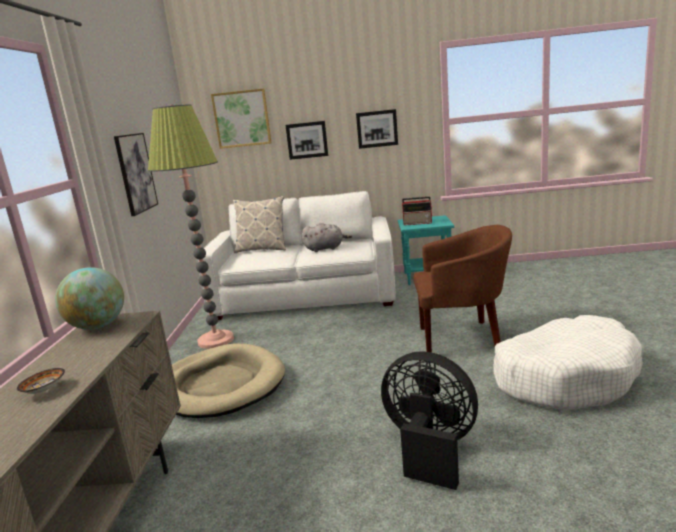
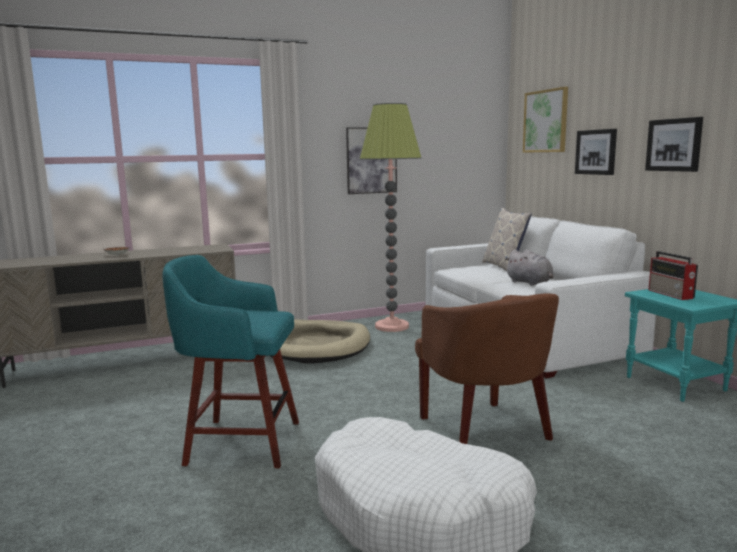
camera: 65 degrees right, 5 degrees down
(98, 326) = (206, 247): globe -> none
(429, 448) = (240, 442): black fan -> turquoise stool

